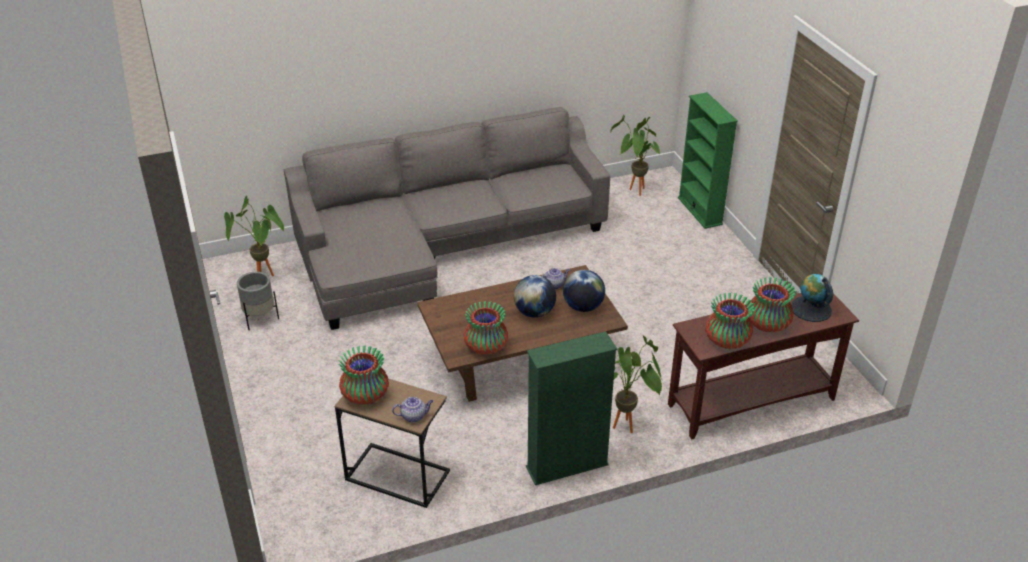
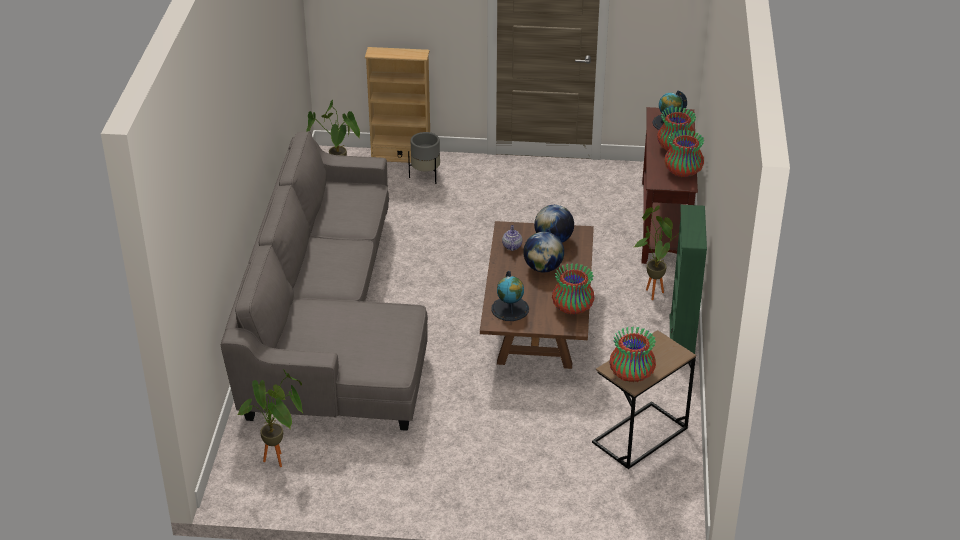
camera: 65 degrees left, 0 degrees up
(260, 319) = (352, 478): grey planter -> grey planter (425, 176)
(414, 416) = (673, 353): teapot -> none
(458, 310) = (510, 309): none -> globe
(700, 211) = (401, 156): green bookcase -> beige bookcase

